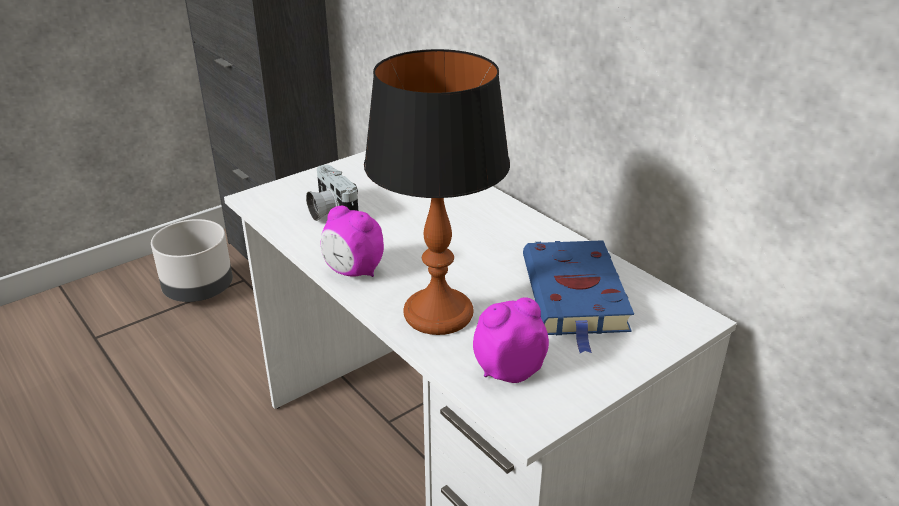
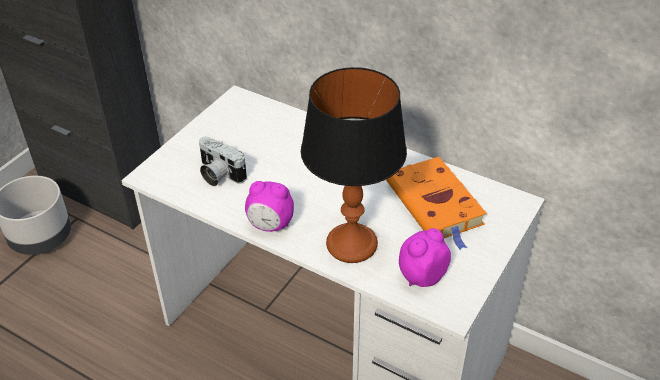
camera: 20 degrees left, 10 degrees up
(575, 297) = (436, 206): blue book -> orange book

